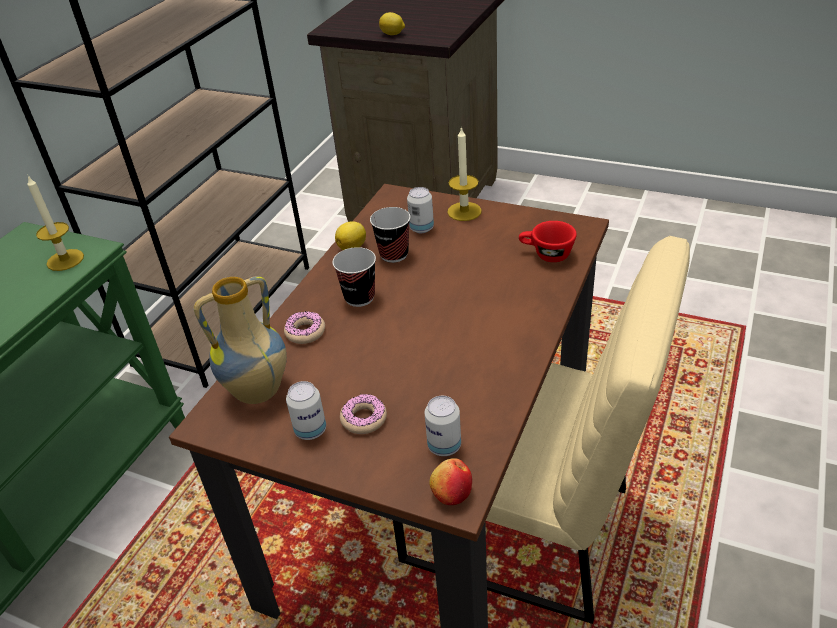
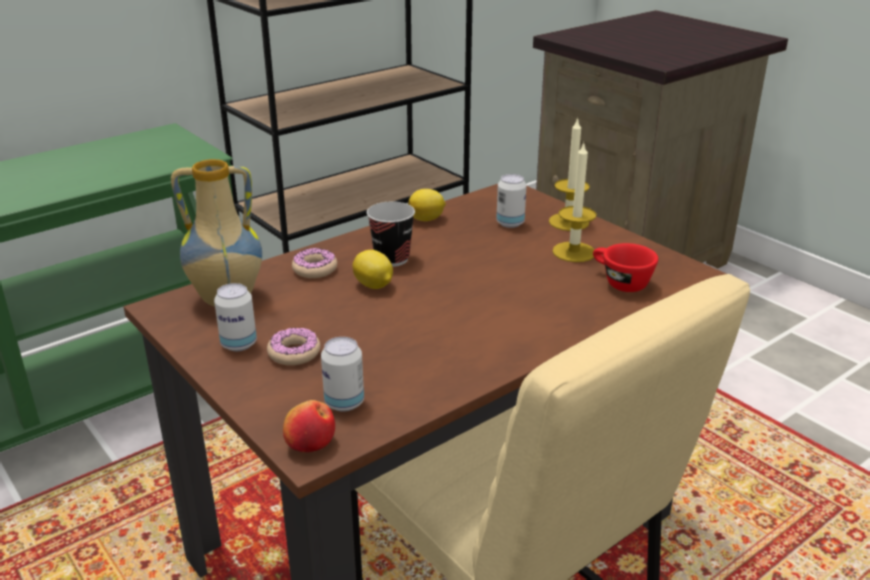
camera: 25 degrees right, 10 degrees down
(65, 260) = (176, 156): candle -> candle (574, 252)
(393, 34) = (617, 51): lemon -> lemon (374, 286)
(394, 254) = (460, 236): cup -> none

